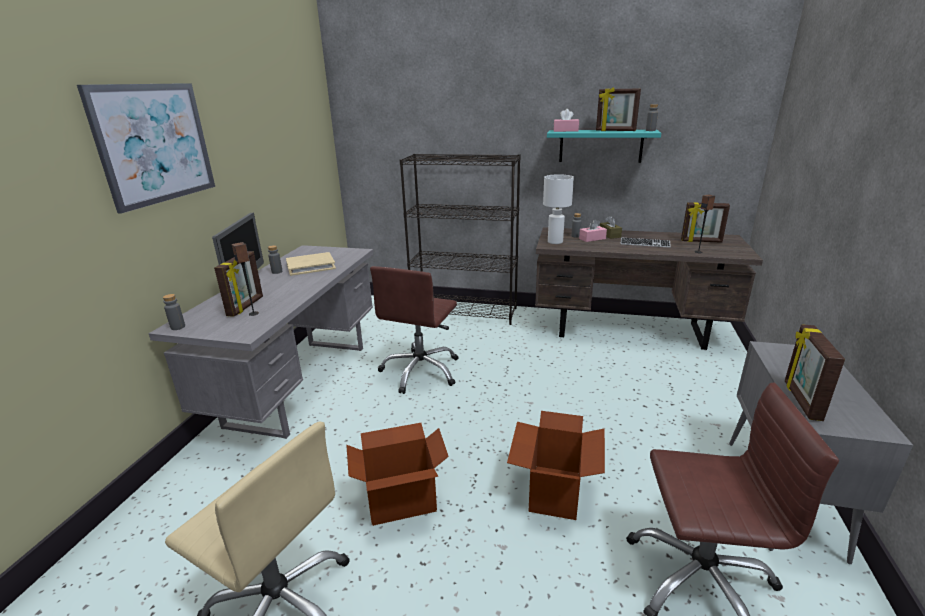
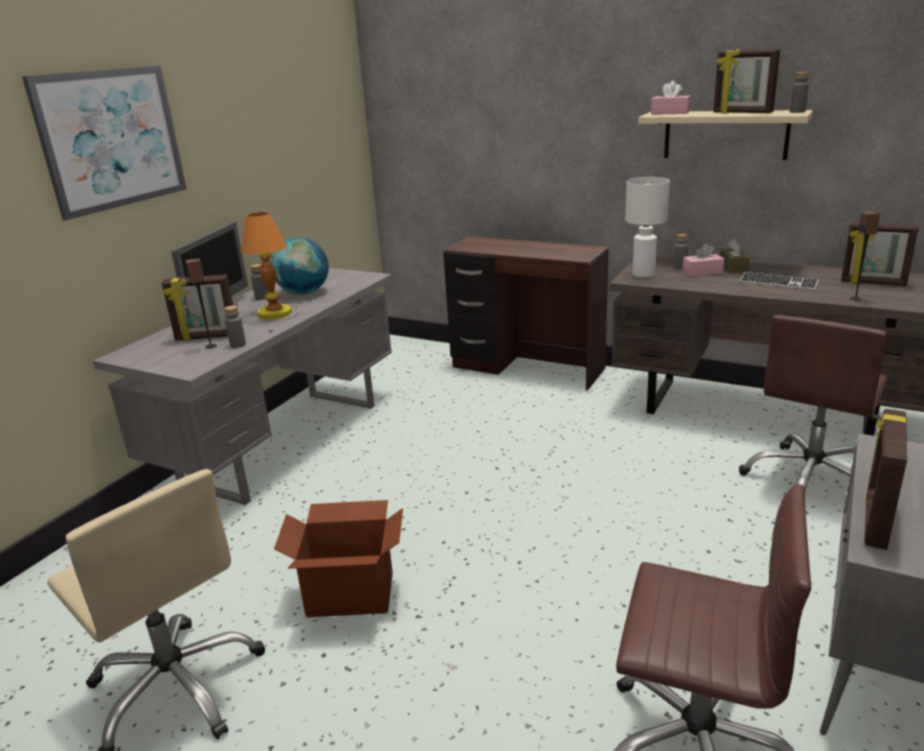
camera: 15 degrees right, 0 degrees up
(178, 327) = (124, 356): grey bottle -> grey bottle (238, 345)
(246, 306) = (207, 337): picture frame -> picture frame turned 60 degrees clockwise
(297, 284) = (276, 314): none -> table lamp
(310, 266) = (304, 293): beige book -> globe
(421, 371) = (436, 442): brown office chair -> brown office chair (810, 481)
(465, 312) = (527, 369): black bookcase -> brown desk
(553, 492) = (546, 612): cardboard box -> none
(600, 146) = (725, 135): turquoise shelf -> beige shelf

